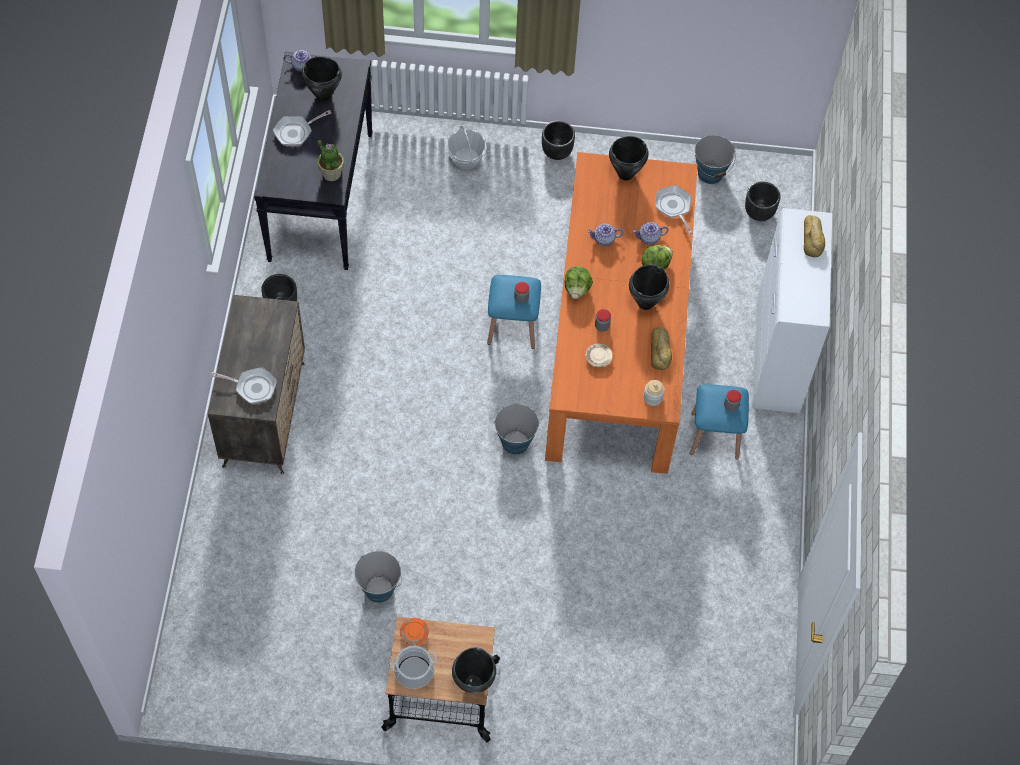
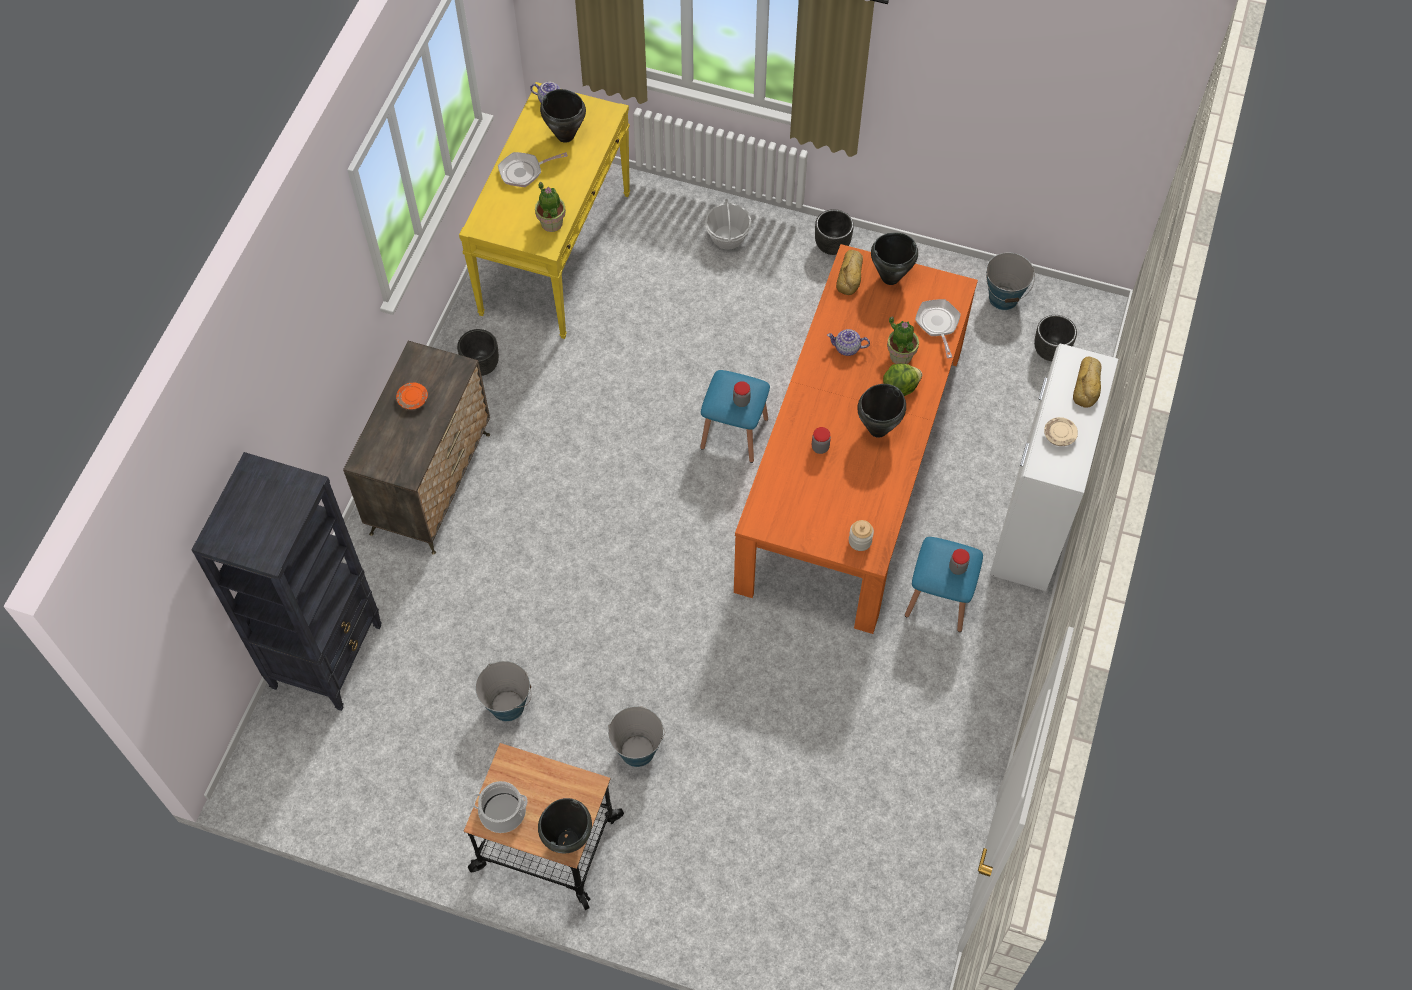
camera: 15 degrees right, 0 degrees up
(214, 576) = (328, 655): none -> black bookcase
(252, 387) = (401, 448): frying pan -> none
(320, 196) = (555, 253): black console table -> yellow console table
(414, 634) = (515, 767): orange plate -> orange plate (413, 399)
(515, 442) = (704, 565): bucket -> bucket (637, 750)
(577, 289) = (802, 399): lettuce -> none
(598, 358) = (806, 484): beige plate -> beige plate (1059, 435)
(649, 238) = (900, 355): teapot -> potted plant
(660, 350) = (882, 487): bread -> bread (851, 275)

